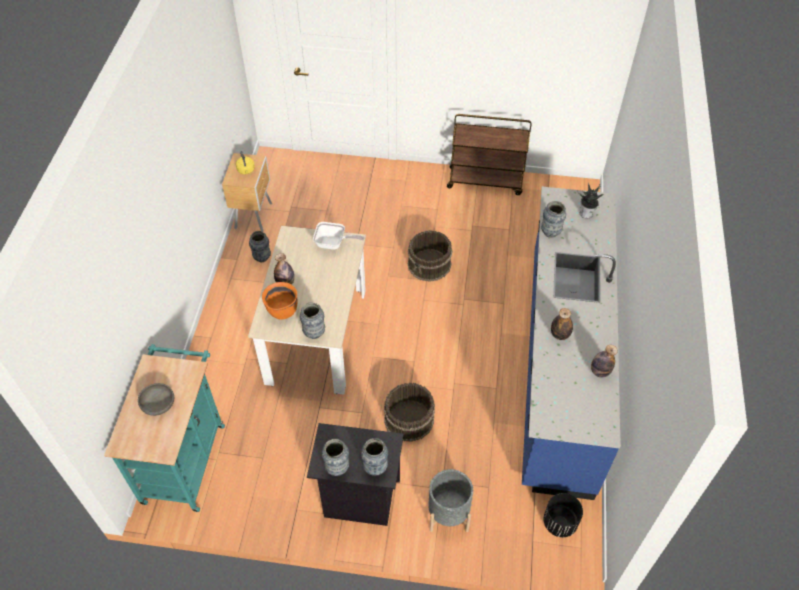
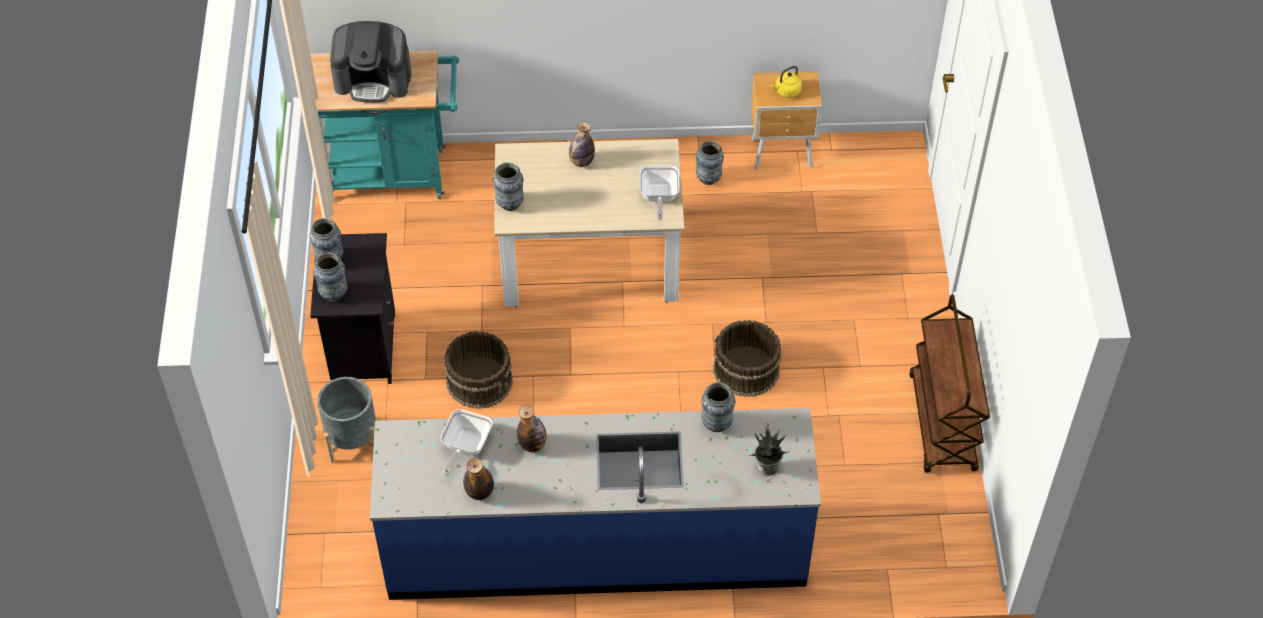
camera: 80 degrees right, 0 degrees up
(158, 404) = (373, 79): grey bowl -> coffee machine
(282, 310) = (538, 167): orange cooking pot -> none
(559, 376) = (465, 447): none -> frying pan
(560, 523) = (352, 562): black planter -> none

